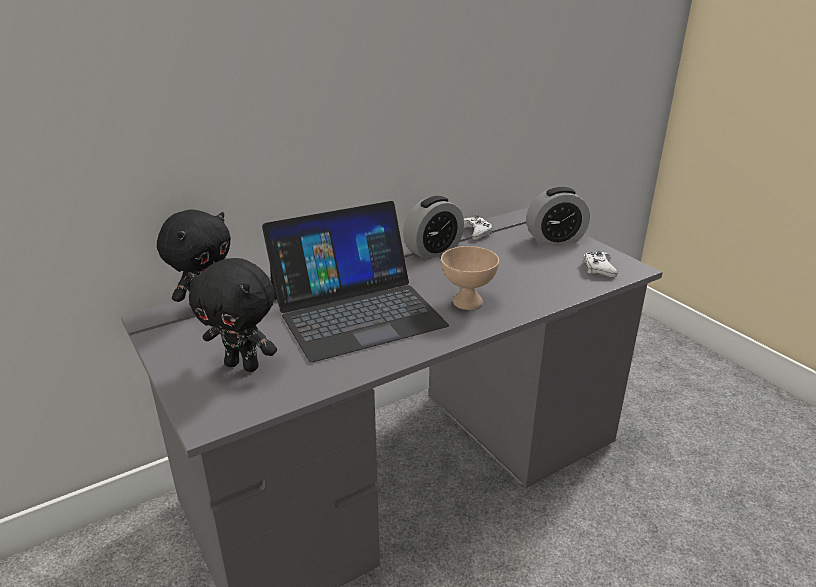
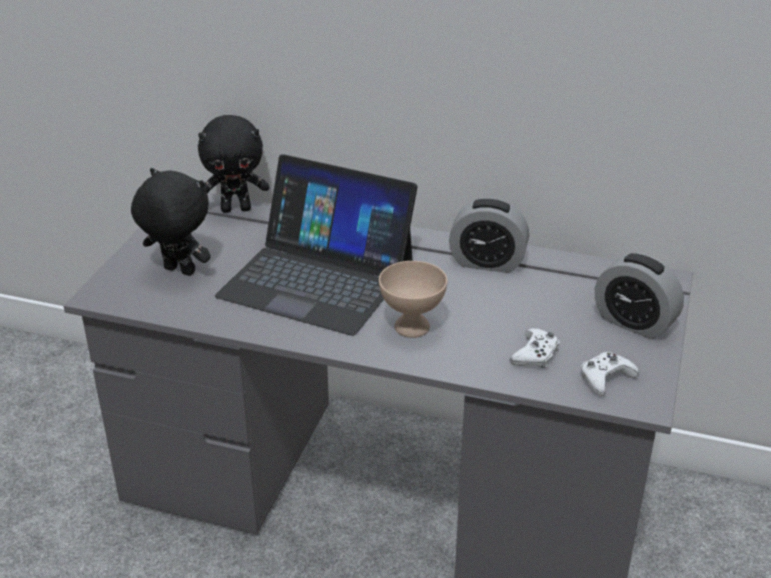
camera: 50 degrees right, 5 degrees up
(243, 365) = (178, 271): black plush toy -> black plush toy turned 135 degrees clockwise
(475, 232) = (569, 267): white game controller -> white game controller (535, 355)

